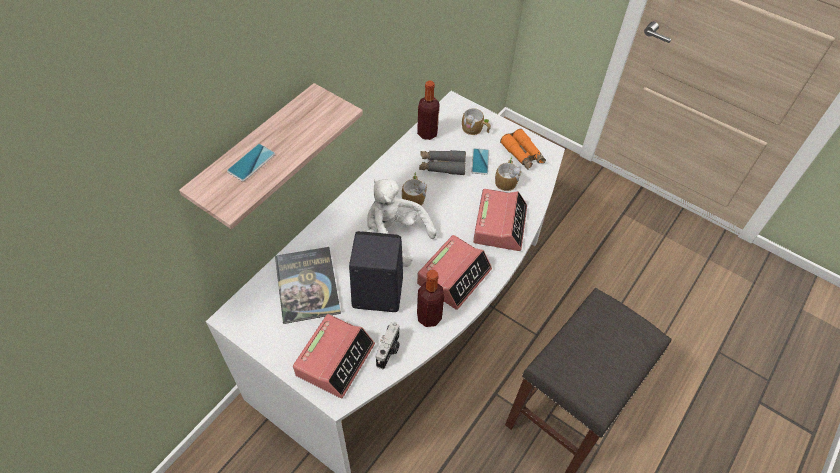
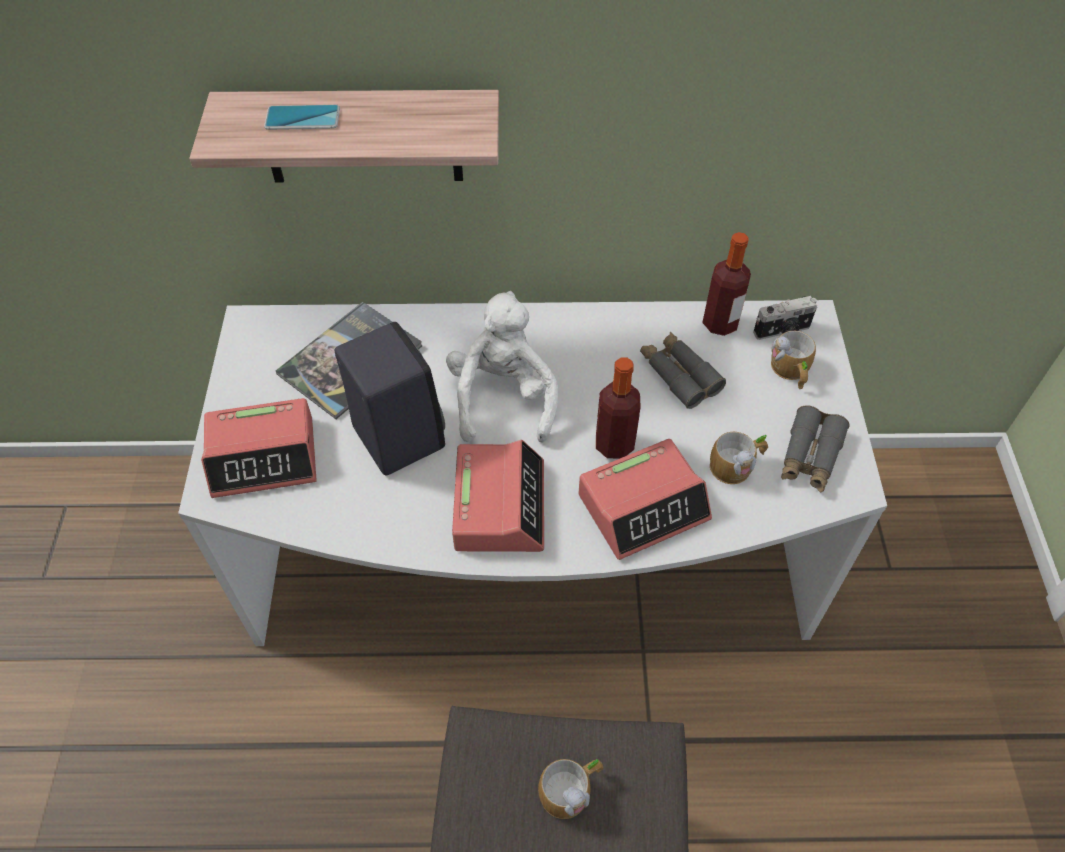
camera: 55 degrees right, 0 degrees up
(389, 351) = (319, 505): camera -> camera (782, 331)
(414, 196) = (593, 377): mug -> mug (572, 790)
(429, 317) = (407, 517): bottle -> bottle (614, 444)
(454, 276) = (499, 505): alarm clock -> alarm clock turned 90 degrees counterclockwise
(480, 161) = (736, 413): phone -> none
(522, 154) = (810, 456): orange binoculars -> grey binoculars

